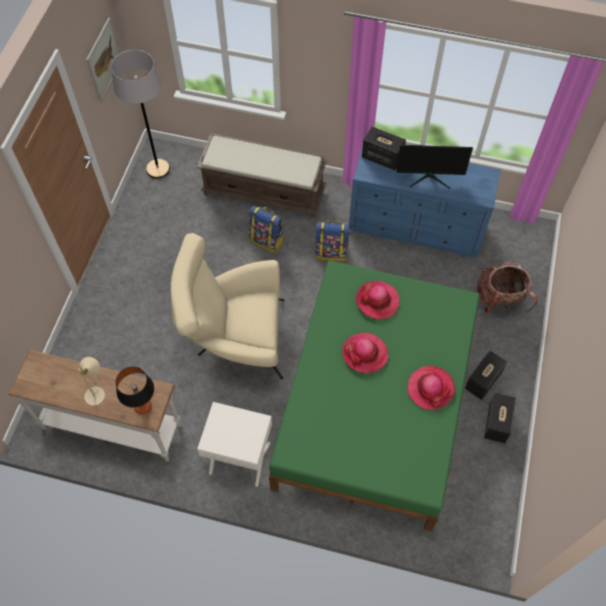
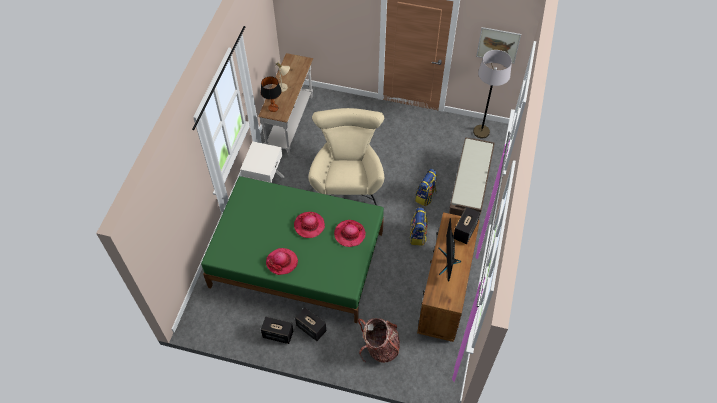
camera: 90 degrees right, 5 degrees down
(417, 227) = (444, 293): blue dresser -> brown dresser

